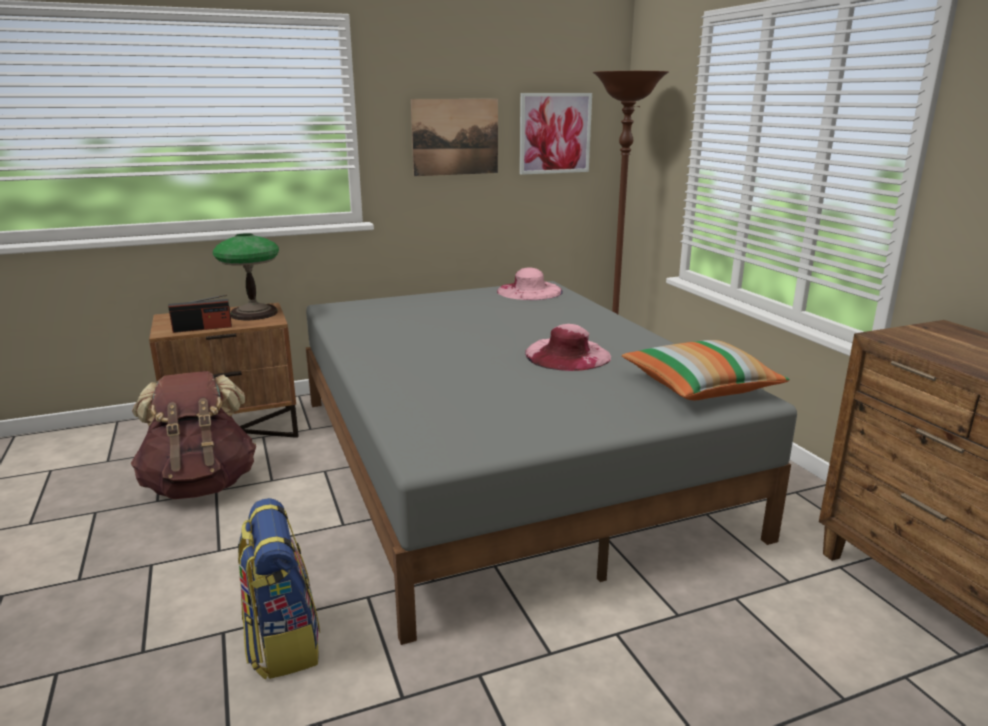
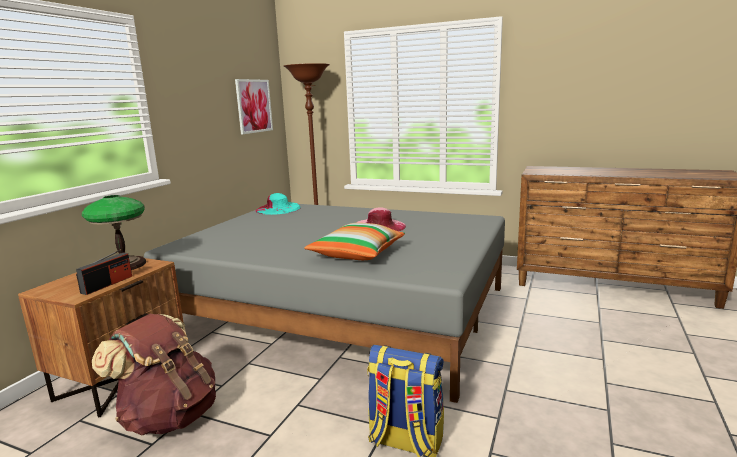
camera: 45 degrees left, 5 degrees down
(455, 137) = (205, 110): picture -> none
(529, 291) = (278, 209): pink hat -> turquoise hat
(699, 387) = (461, 220): pillow -> pillow (357, 254)

